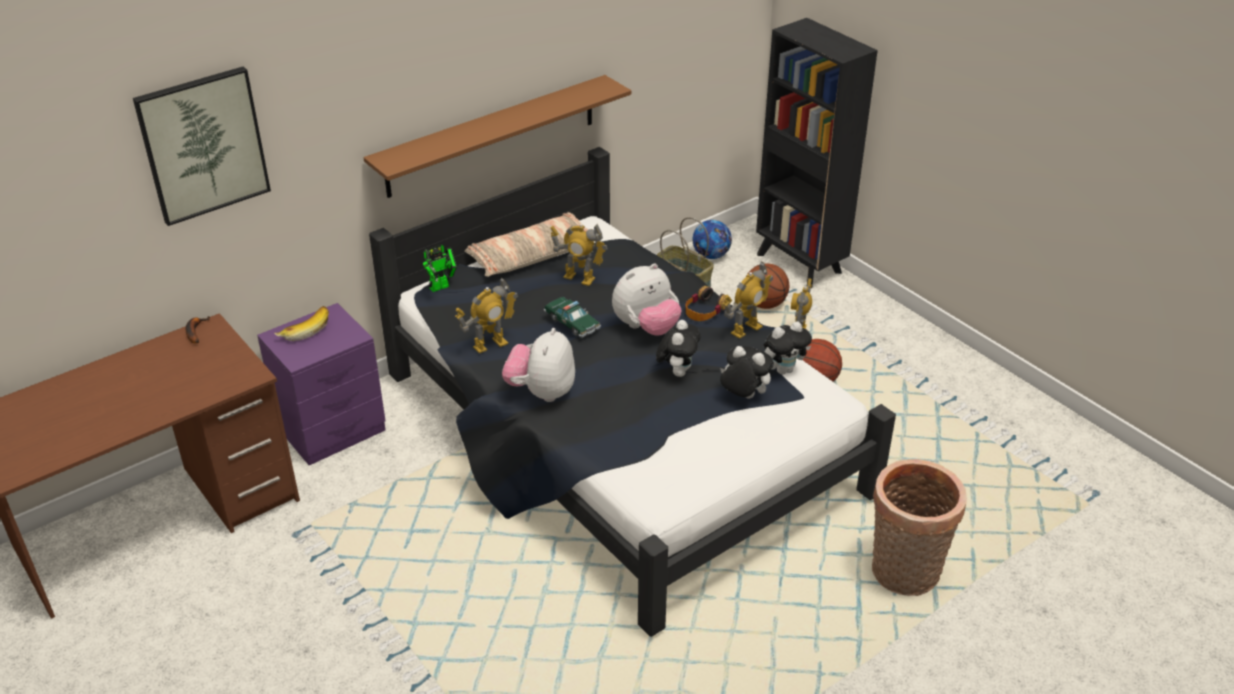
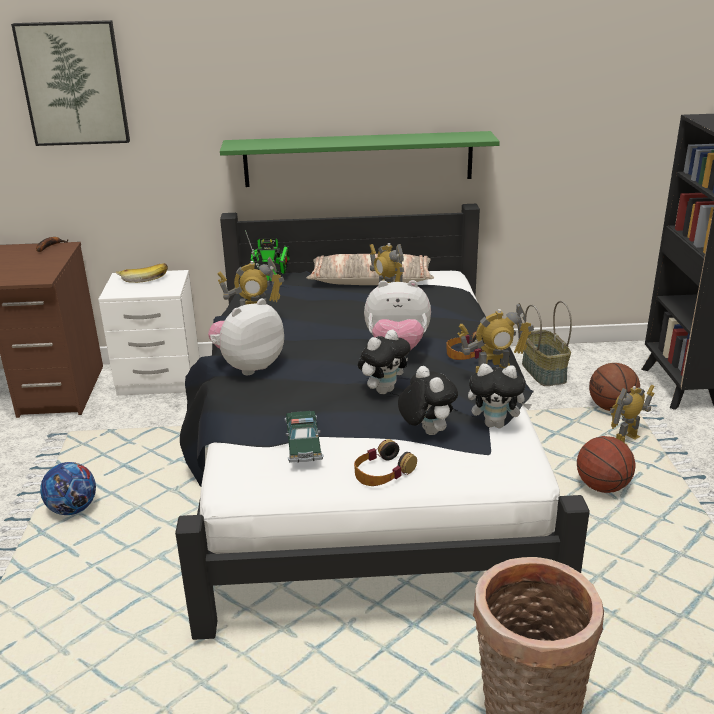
camera: 35 degrees right, 10 degrees down
(334, 429) = (161, 379): purple nightstand -> white nightstand
(492, 136) = (358, 159): brown shelf -> green shelf
(572, 323) = (337, 327): toy car -> toy car (303, 444)
(711, 255) = (594, 357): football -> football (73, 509)
(748, 443) = (382, 472): none -> headphones

